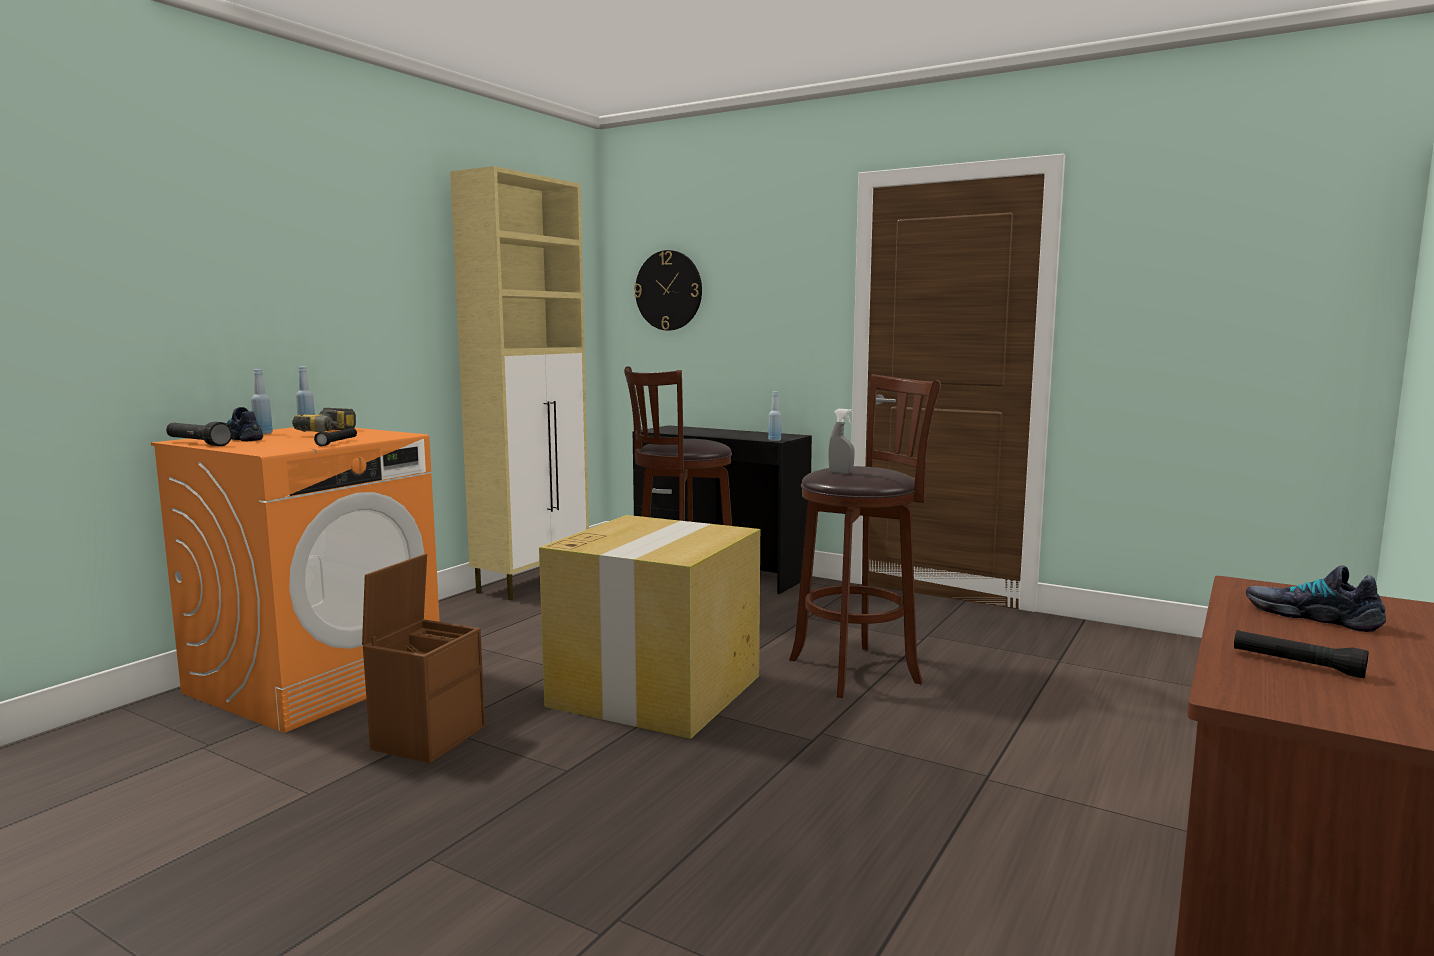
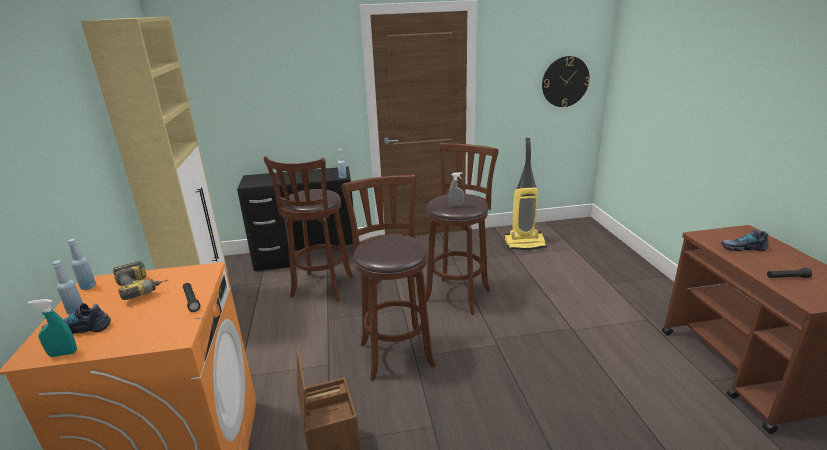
camera: 40 degrees left, 15 degrees up
(197, 443) = (63, 354): black flashlight -> turquoise spray bottle
(657, 689) = (395, 352): cardboard box -> brown stool
(668, 290) = (225, 84): wall clock -> wall clock (565, 81)
(1109, 654) = (525, 243): none -> vacuum cleaner

